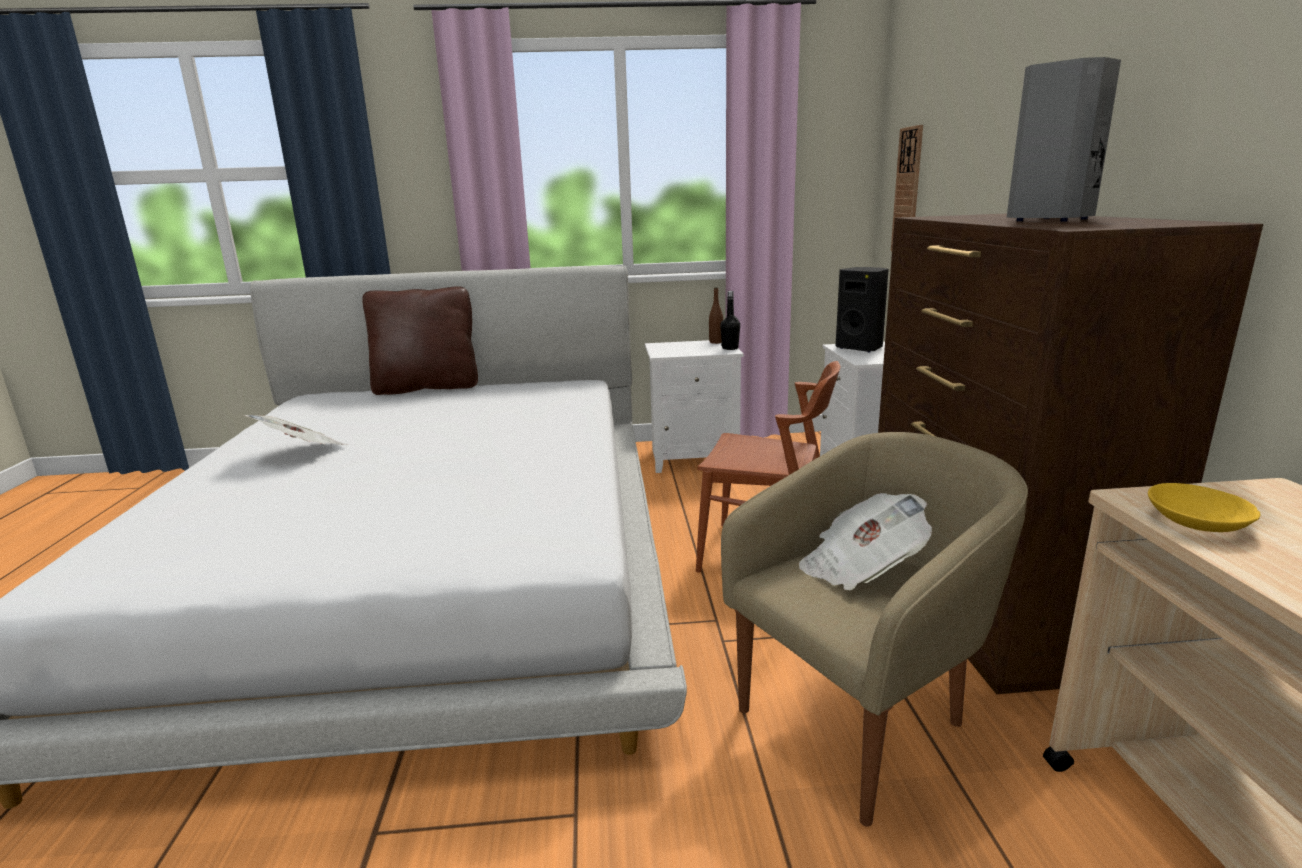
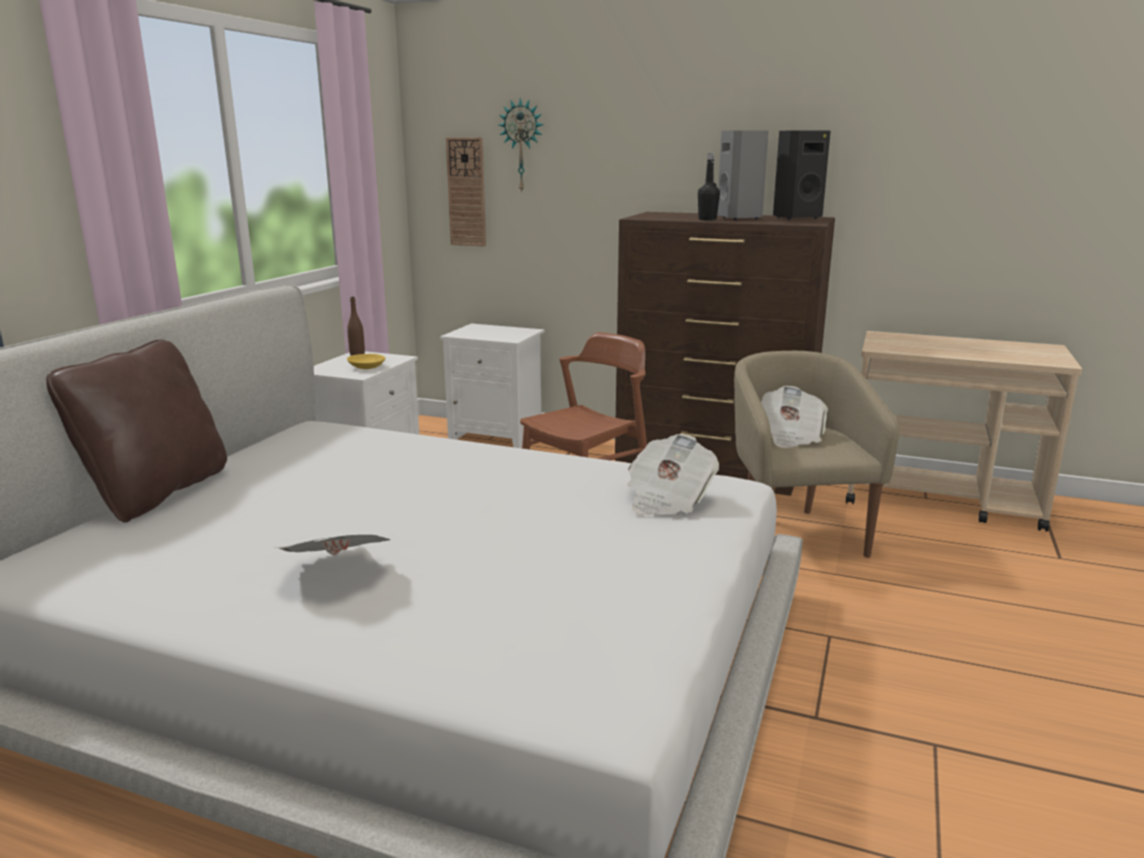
camera: 65 degrees left, 0 degrees up
(496, 523) = (667, 499): none -> newspaper
(730, 348) = (391, 356): black bottle -> black bottle (707, 219)
(860, 348) = (475, 332): black speaker -> black speaker (795, 218)
(946, 130) = (522, 146): none -> wall clock
(1198, 523) = (906, 349): yellow bowl -> yellow bowl (367, 367)

